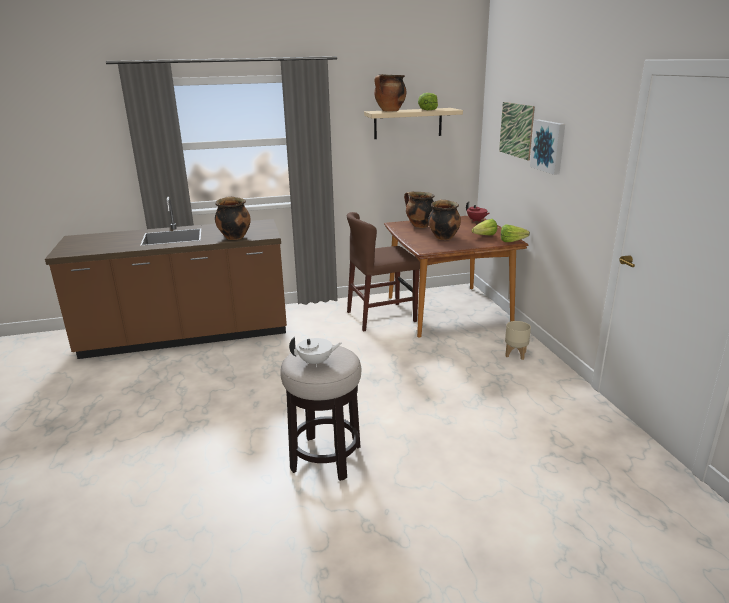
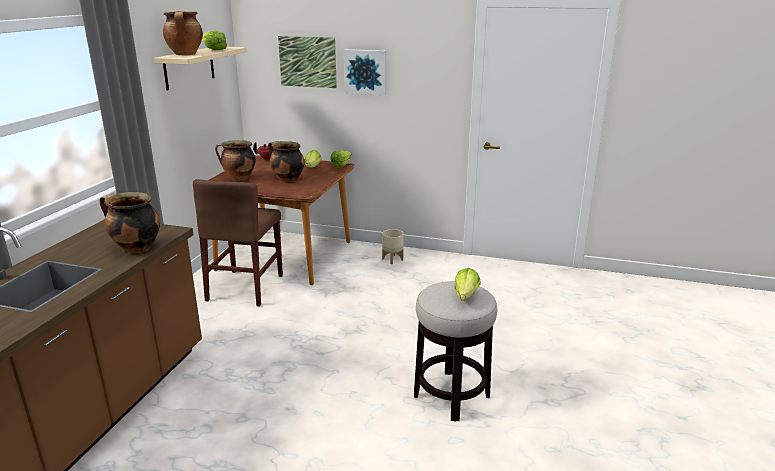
camera: 60 degrees left, 0 degrees up
(316, 362) = (464, 298): white teapot -> lettuce

